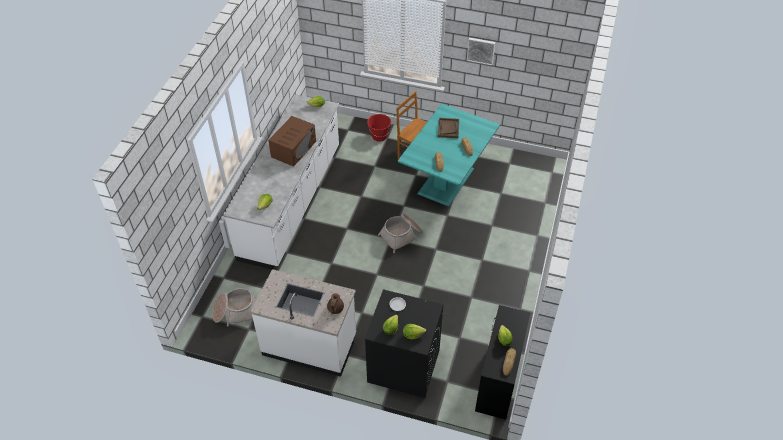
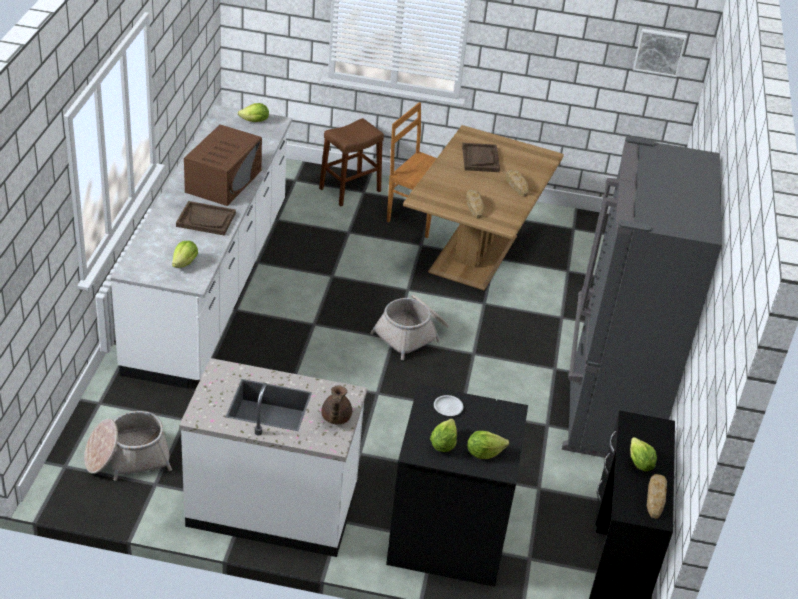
camera: 10 degrees left, 10 degrees down
(280, 176) = (206, 220): none -> brown tray
(379, 136) = (350, 190): red bucket -> brown stool
(446, 181) = (474, 254): turquoise dining table -> brown dining table
(481, 50) = (532, 29): picture -> picture (659, 51)
(508, 287) = (608, 409): none -> grey fridge

